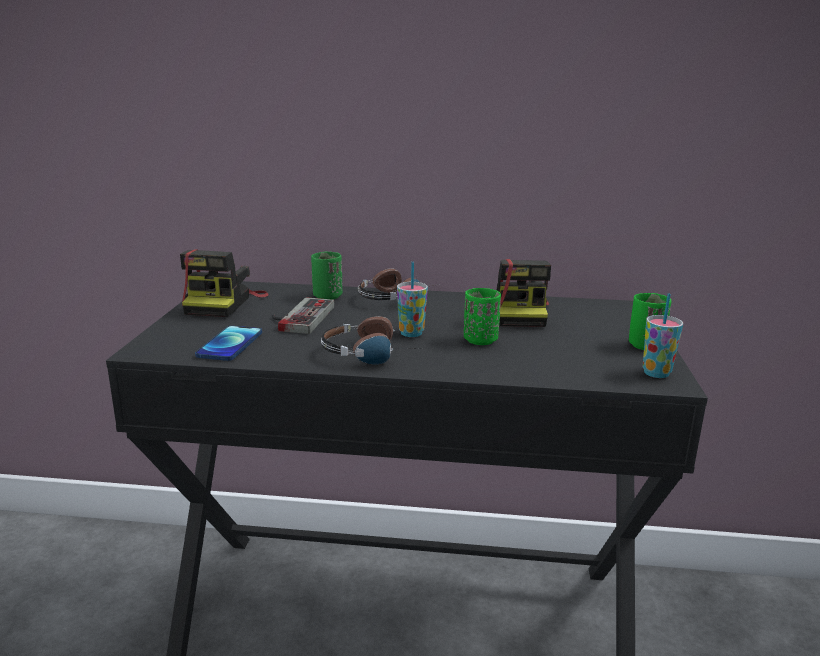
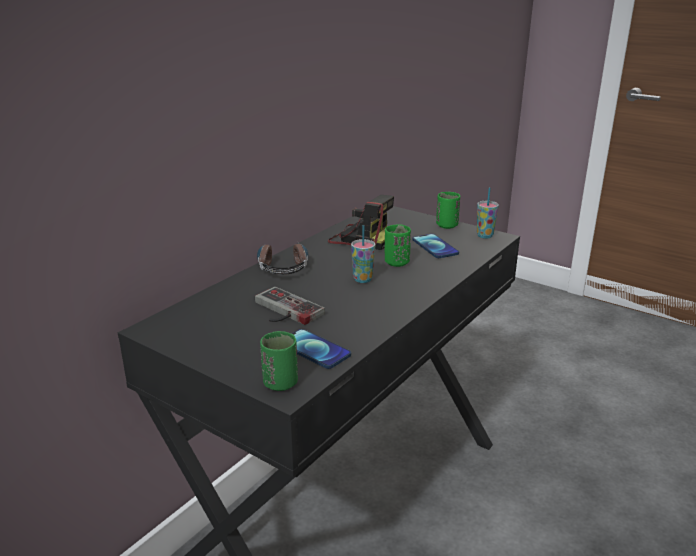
camera: 60 degrees left, 5 degrees up
(224, 303) = (205, 336): camera -> none
(327, 296) = (246, 289): green cup -> green cup (280, 383)
(374, 353) = (387, 300): headphones -> none
(561, 351) = (435, 247): none -> phone

